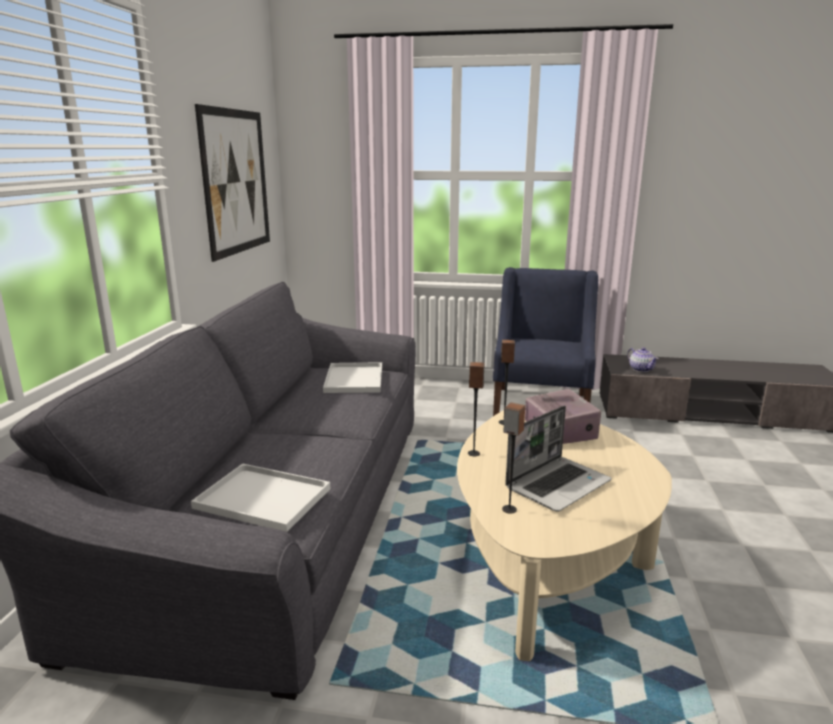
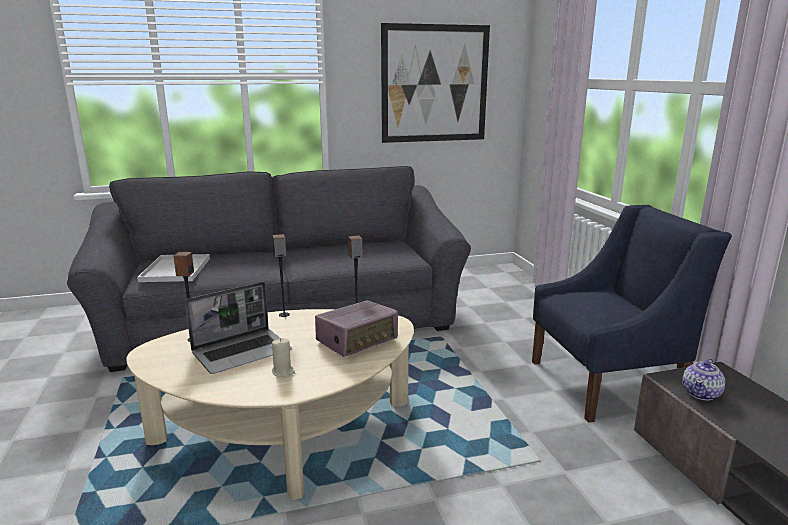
camera: 65 degrees right, 0 degrees up
(353, 379) = (383, 252): white tray -> none
(558, 484) = (242, 352): laptop -> laptop turned 60 degrees counterclockwise
(610, 470) = (283, 372): none -> beige candle

